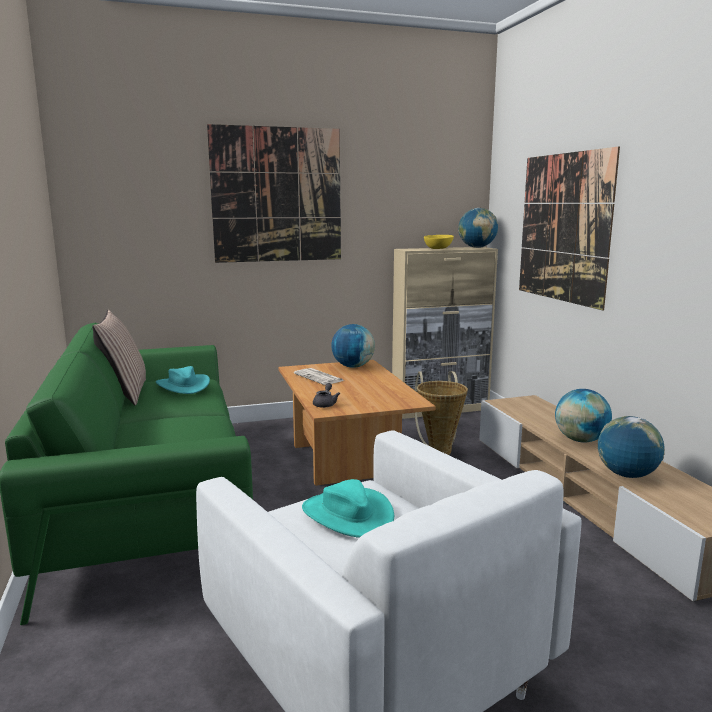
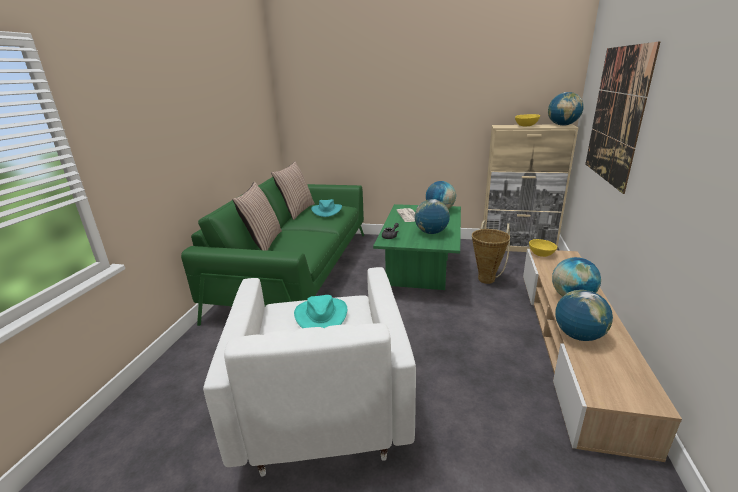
camera: 30 degrees right, 10 degrees up
(120, 442) = (263, 242): none -> pillow
(277, 195) = (406, 86): picture -> none
(348, 459) = (421, 272): brown coffee table -> green coffee table
(375, 392) = (431, 233): none -> globe
(502, 403) = (541, 254): none -> yellow bowl

